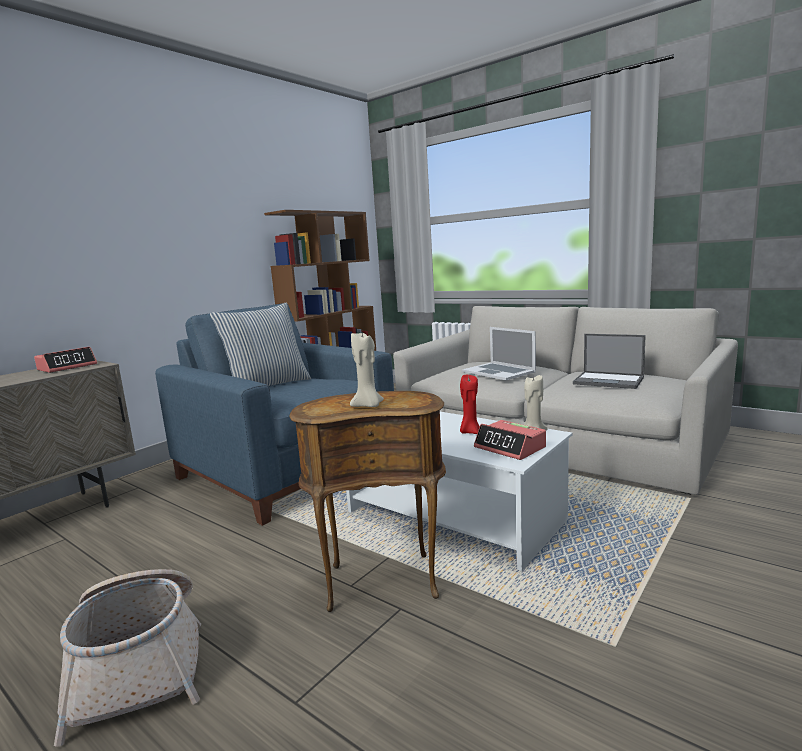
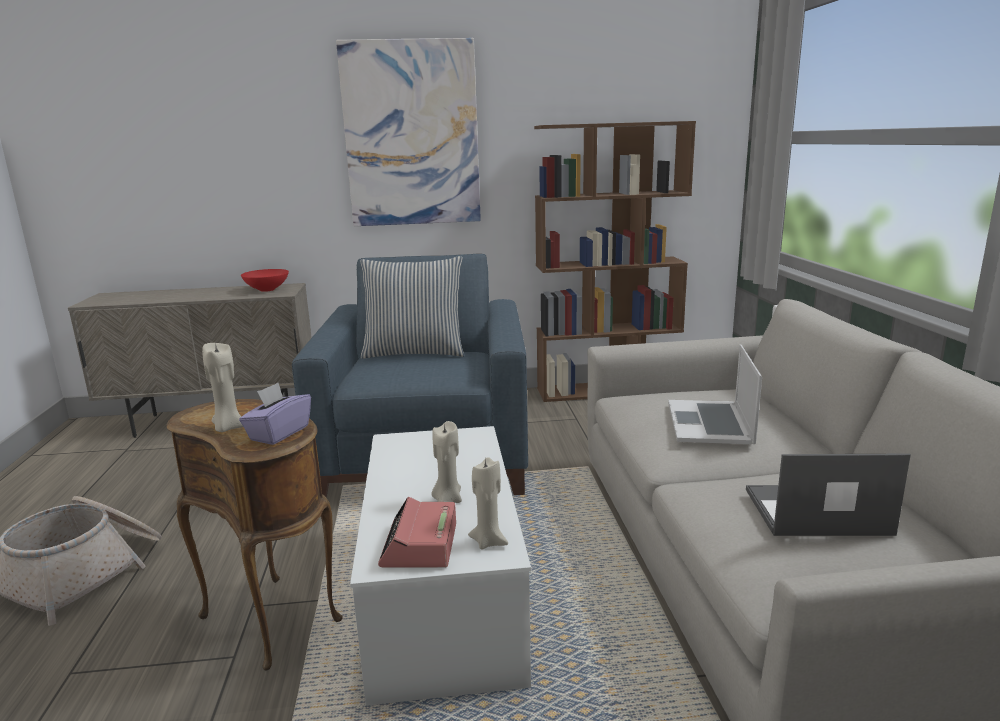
camera: 45 degrees right, 5 degrees up
(67, 367) = (267, 290): alarm clock -> red bowl
(174, 216) = (411, 135): none -> picture
(411, 397) = (279, 433): none -> purple tissue box
(469, 432) = (447, 499): red candle -> beige candle
(609, 381) = (814, 512): laptop -> laptop turned 105 degrees clockwise

